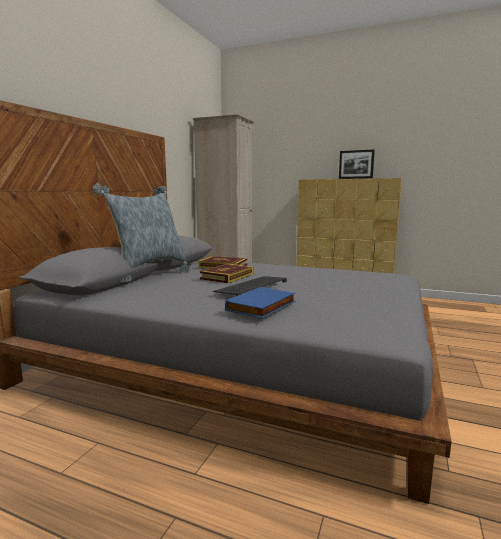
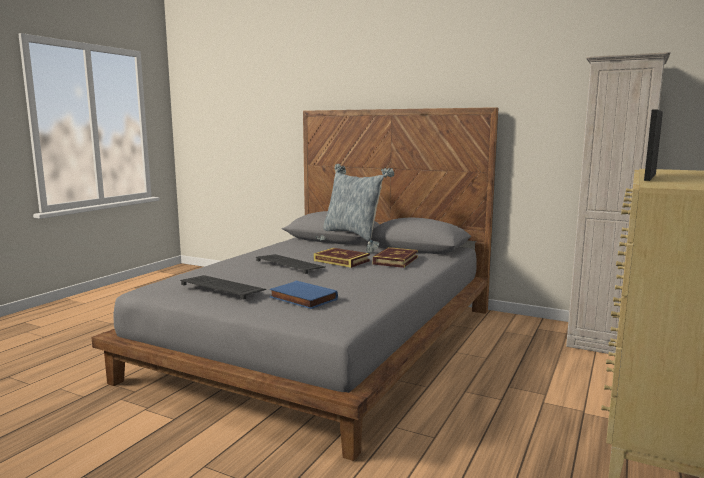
camera: 95 degrees right, 0 degrees up
(262, 306) = (230, 264): blue book -> blue book (302, 299)
(363, 298) = (224, 288): none -> keyboard

